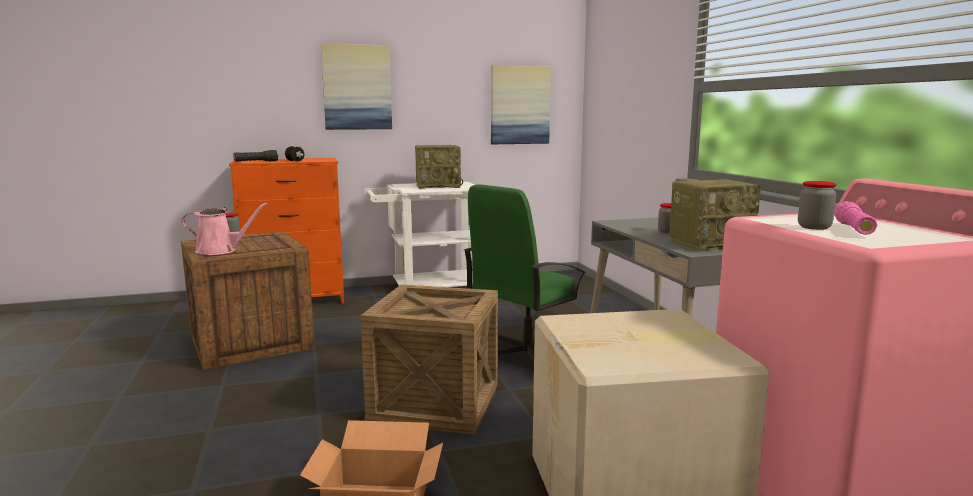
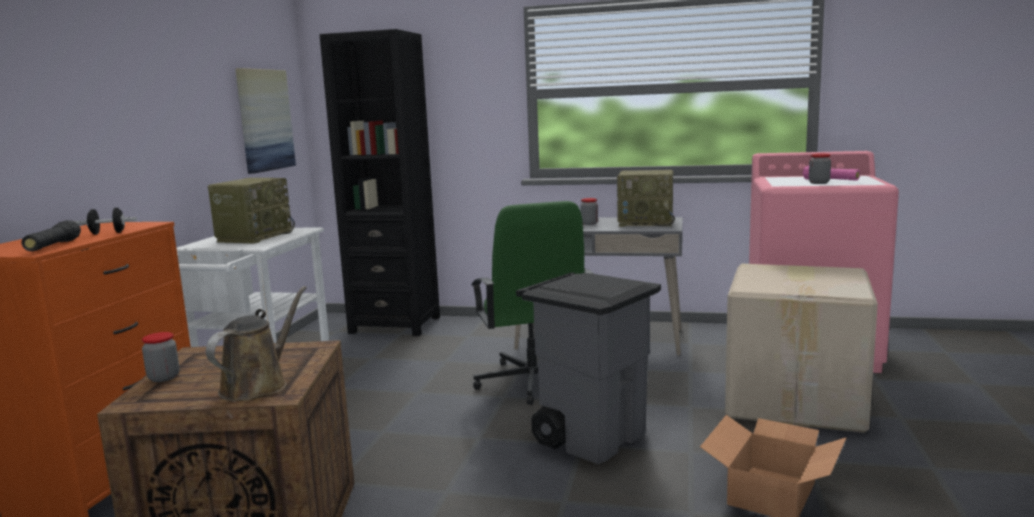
camera: 60 degrees left, 0 degrees up
(220, 251) = (258, 385): pink watering can -> brown watering can
(357, 87) = (103, 102): picture -> none
(435, 402) = (591, 437): crate -> grey trash can
(582, 291) = (395, 325): none -> black bookcase
(711, 244) = (647, 222): radio -> radio turned 90 degrees clockwise

